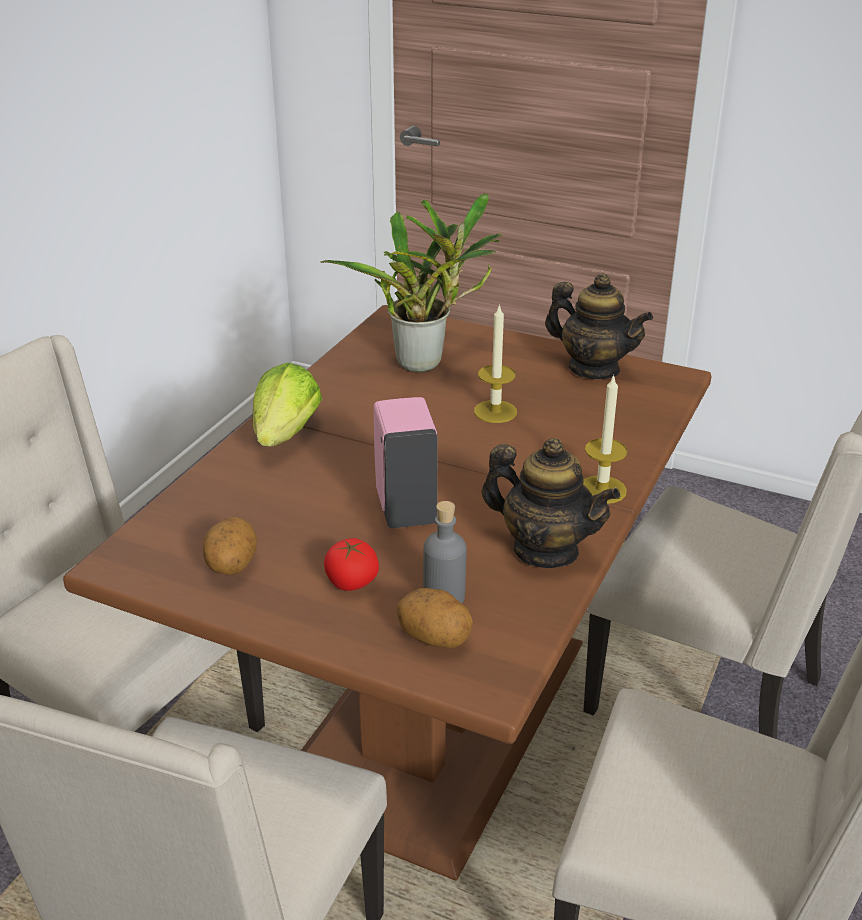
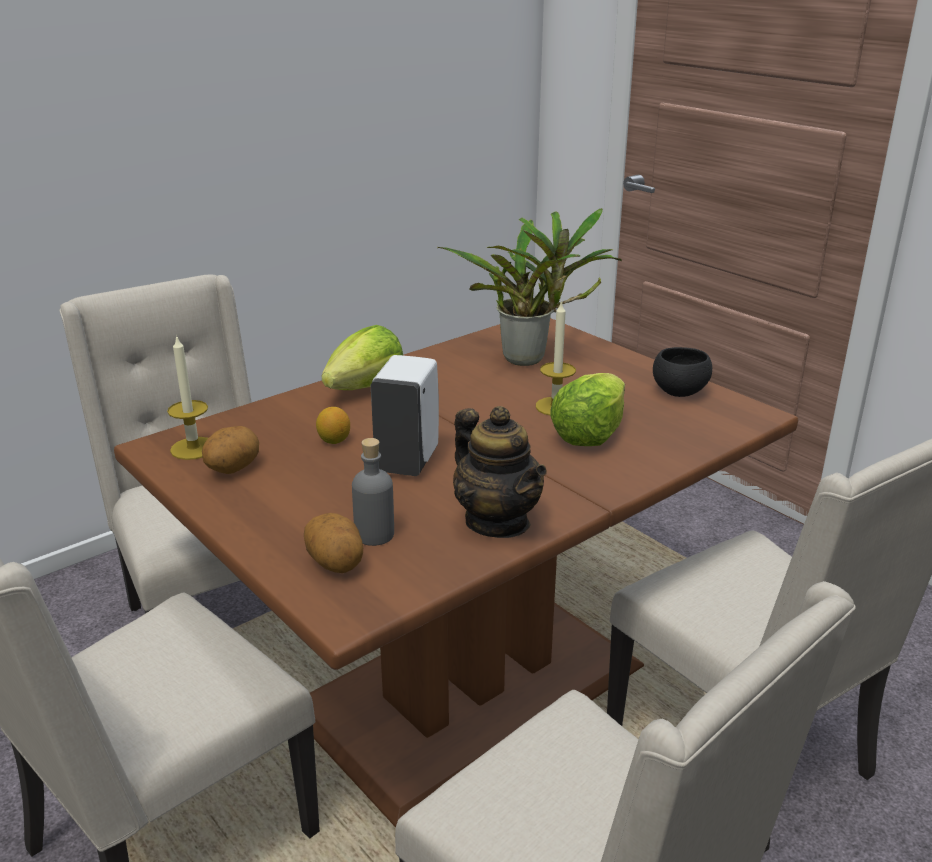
camera: 25 degrees right, 5 degrees down
(309, 505) = (334, 440): none -> lemon
(351, 582) = (311, 504): tomato -> none
(405, 508) = (408, 461): pink soap dispenser -> white soap dispenser
(550, 435) = (588, 435): none -> lettuce
(594, 369) = (680, 392): teapot -> black bowl
(602, 489) = (596, 487): candle -> candle (193, 448)

